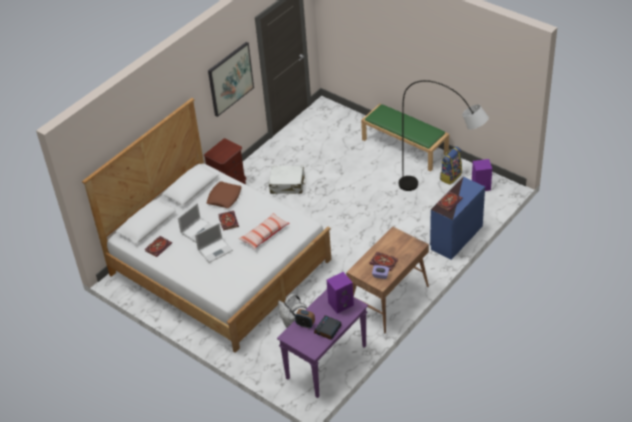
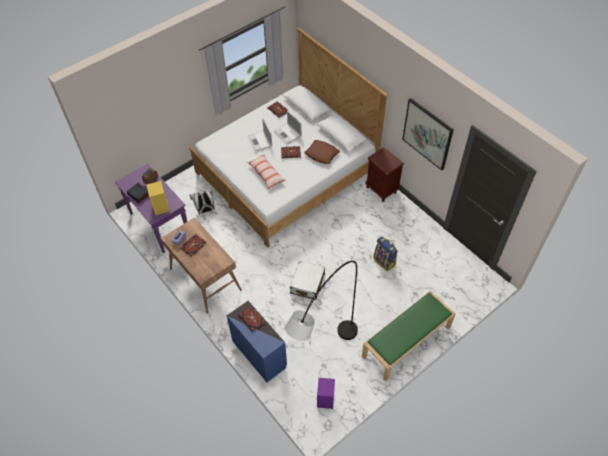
camera: 100 degrees right, 10 degrees up
(287, 184) = (373, 231): white suitcase -> white suitcase (307, 284)
(341, 303) = (161, 207): purple speaker -> yellow speaker
(450, 176) = (349, 373): backpack -> backpack (385, 261)

